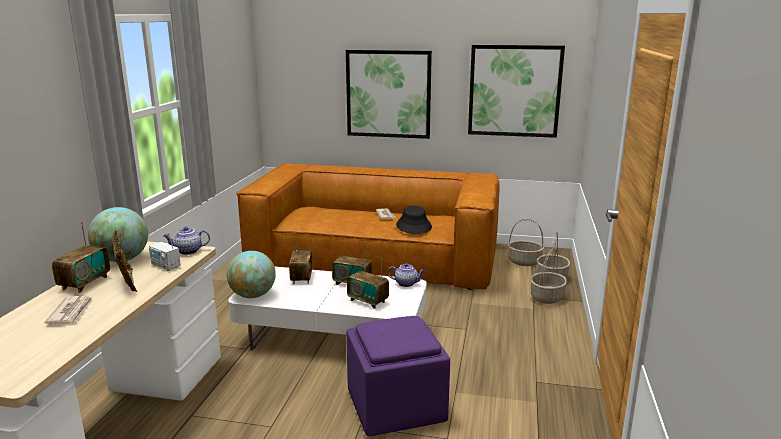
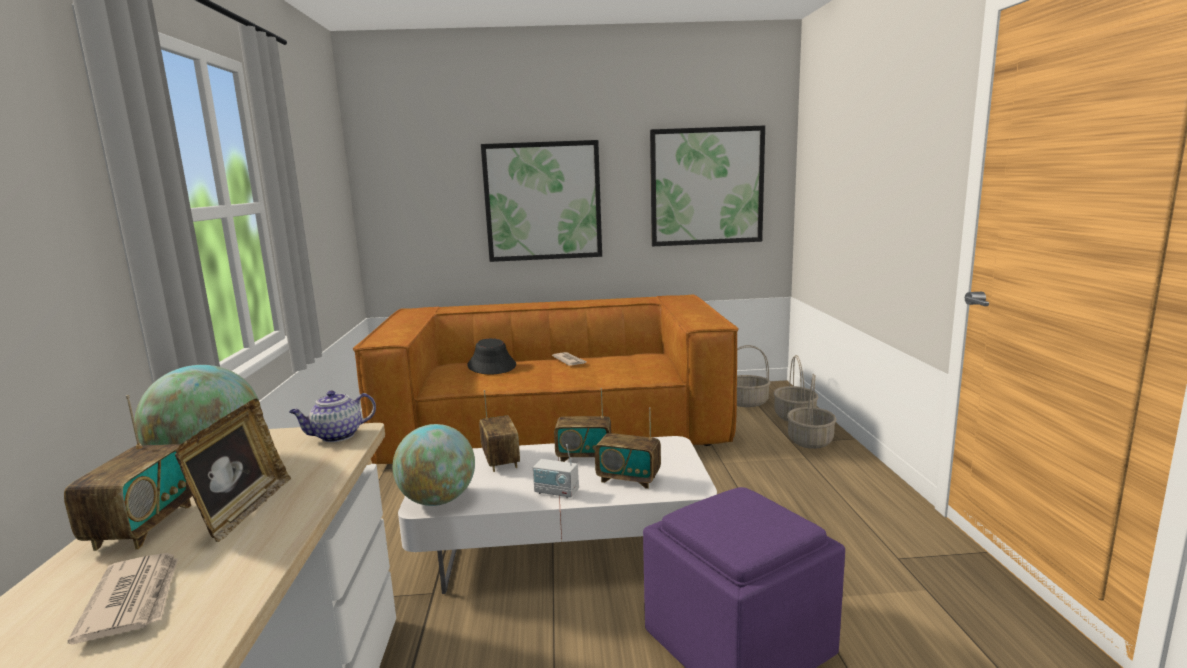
camera: 15 degrees left, 5 degrees down
(127, 283) = (243, 510): picture frame -> picture frame turned 45 degrees clockwise
(165, 266) = (308, 466): radio -> radio (556, 492)
(406, 283) = (663, 445): teapot -> none
(414, 226) = (619, 369): black hat -> black hat (492, 365)

